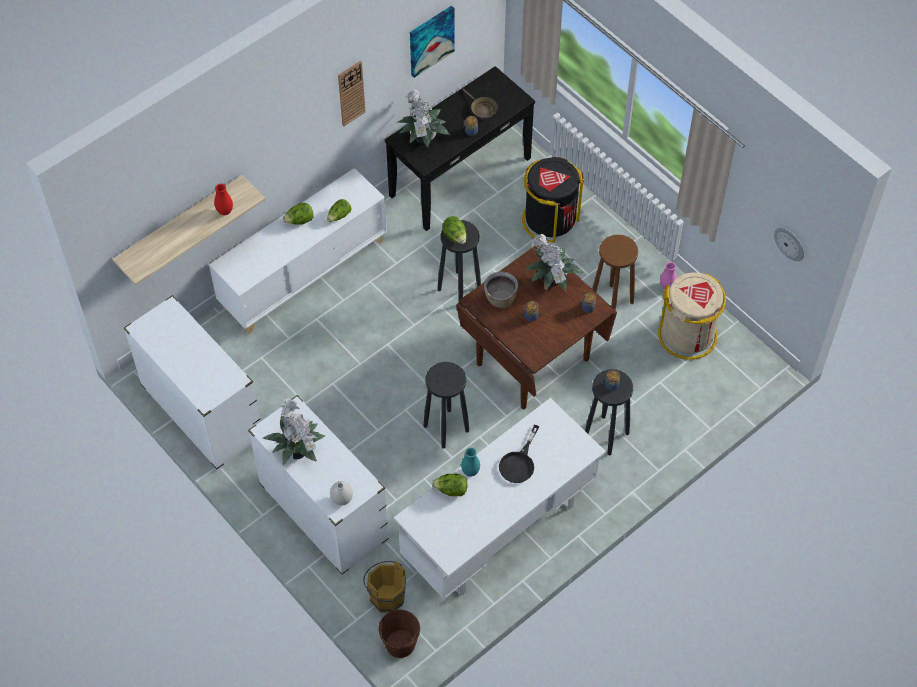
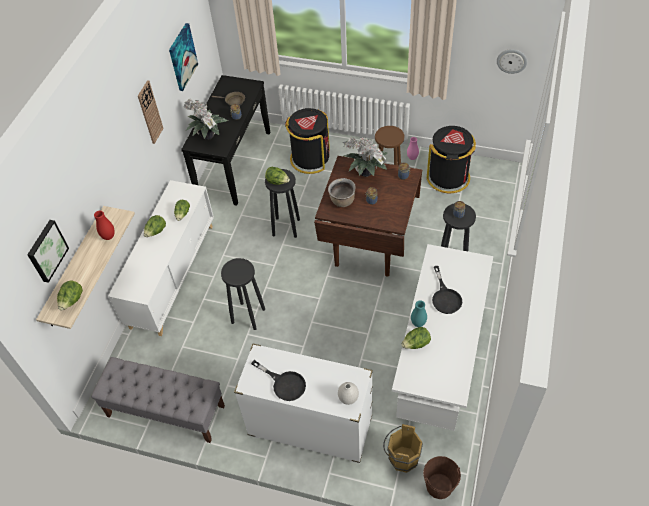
camera: 30 degrees left, 5 degrees down
(151, 200) = (46, 250): none -> picture
(152, 259) = (72, 301): none -> lettuce
(202, 413) = (165, 411): white dresser -> grey bench
(297, 450) = (284, 384): potted plant -> black frying pan
(446, 428) = (348, 317): black stool -> black stool (248, 315)
(688, 335) = (448, 177): beige trash can -> black trash can

